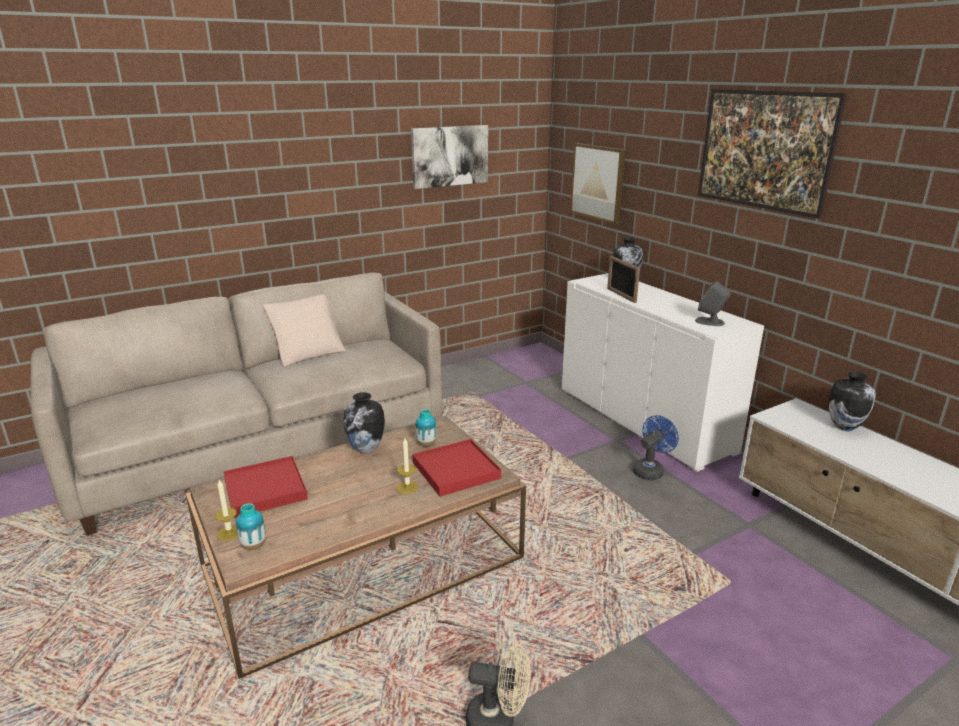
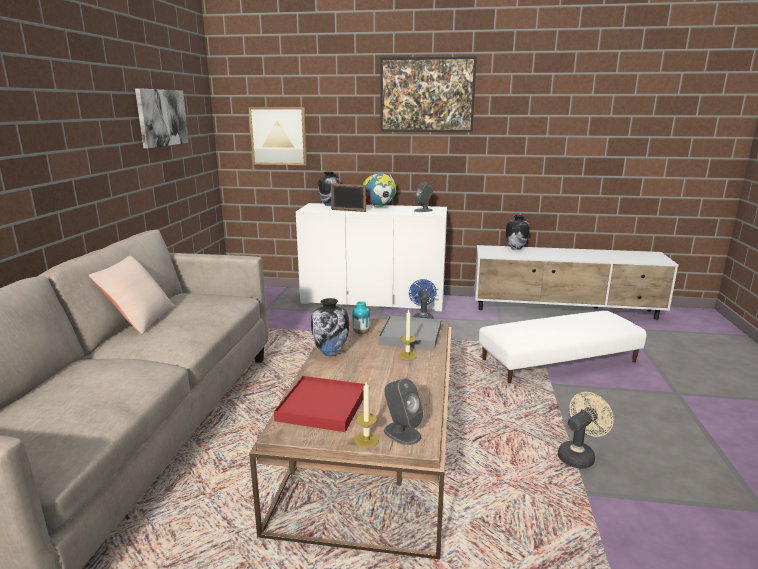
camera: 50 degrees left, 5 degrees down
(253, 546) = (401, 433): vase -> grey speaker
(456, 470) = (410, 335): red tray -> grey tray
(671, 300) = (379, 207): none -> globe
(717, 618) = (558, 360): none -> white ottoman

